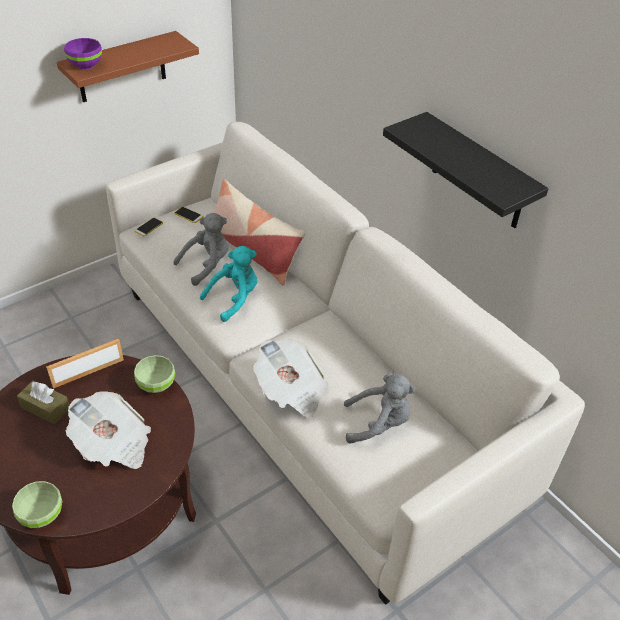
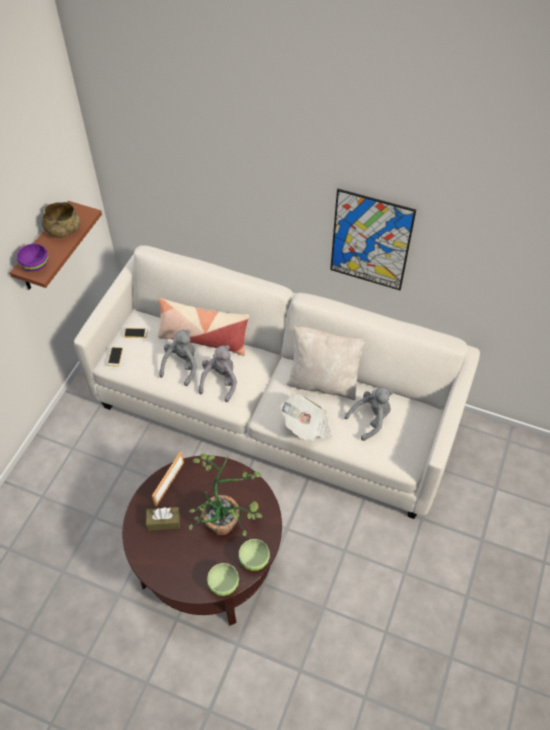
camera: 30 degrees left, 10 degrees up
(113, 444) = (227, 519): newspaper -> potted plant
(144, 49) = (63, 230): none -> beige bowl
(157, 384) = (219, 467): green bowl -> green bowl (255, 559)
(234, 299) = (220, 381): turquoise plush toy -> grey plush toy
(353, 354) = (323, 382): none -> beige pillow
(478, 173) = (370, 241): black shelf -> picture

